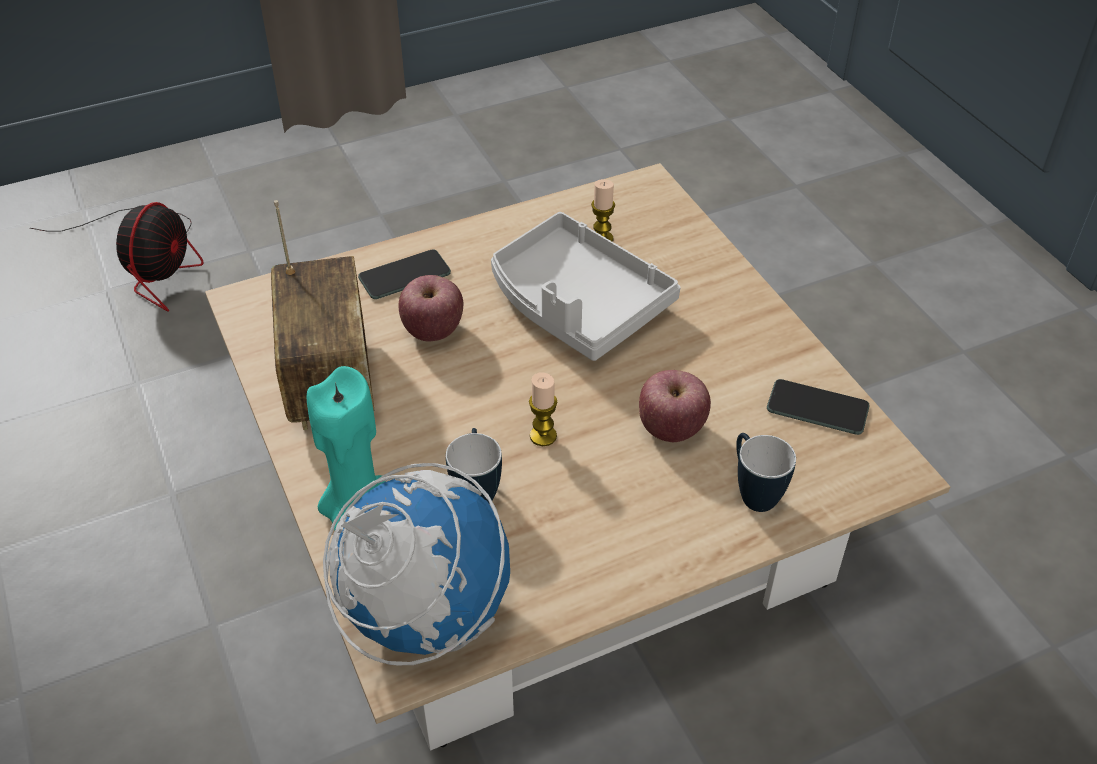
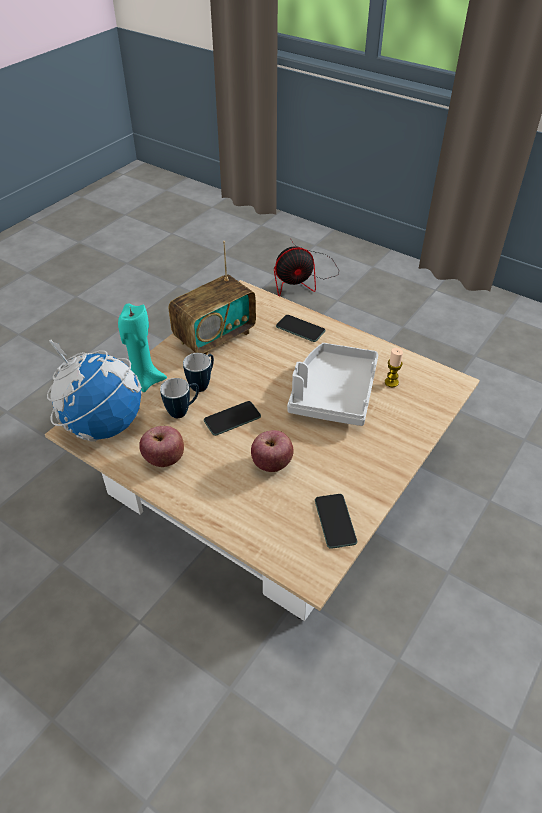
camera: 60 degrees right, 0 degrees up
(433, 331) = (271, 354): apple -> apple (164, 459)
(543, 436) = (232, 419): candle -> phone
(753, 493) = (250, 514): mug -> mug (202, 384)

